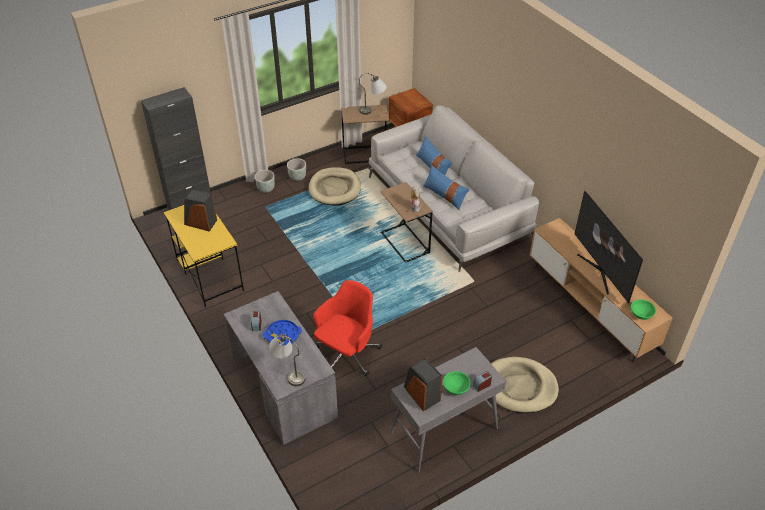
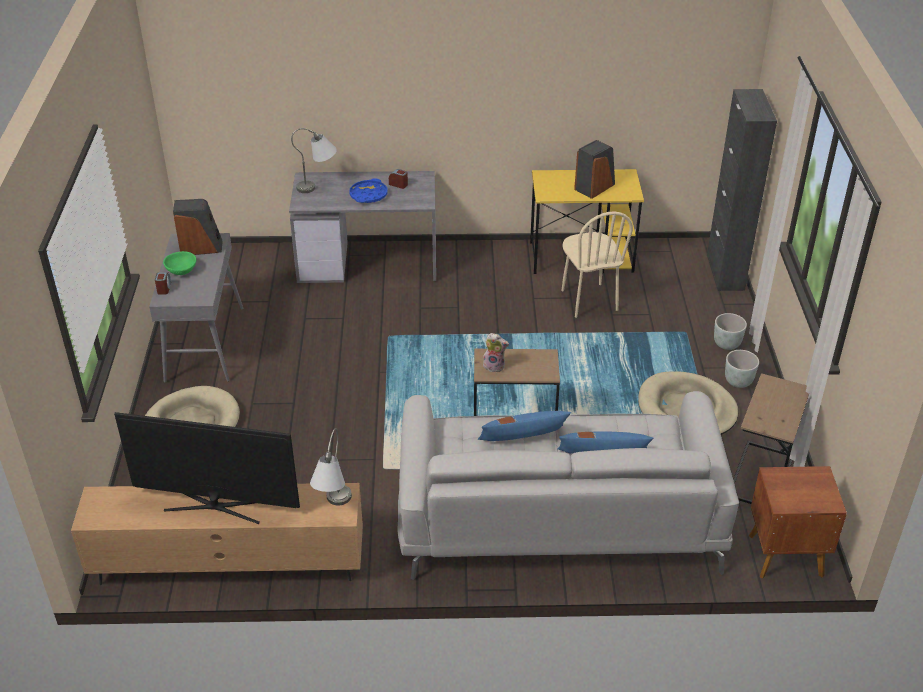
camera: 120 degrees right, 5 degrees down
(258, 255) = (588, 300): none -> beige chair
(347, 354) = (369, 315): red office chair -> none
(373, 109) = (783, 420): grey table lamp -> grey table lamp (333, 508)
(641, 314) = (111, 500): green bowl -> none

